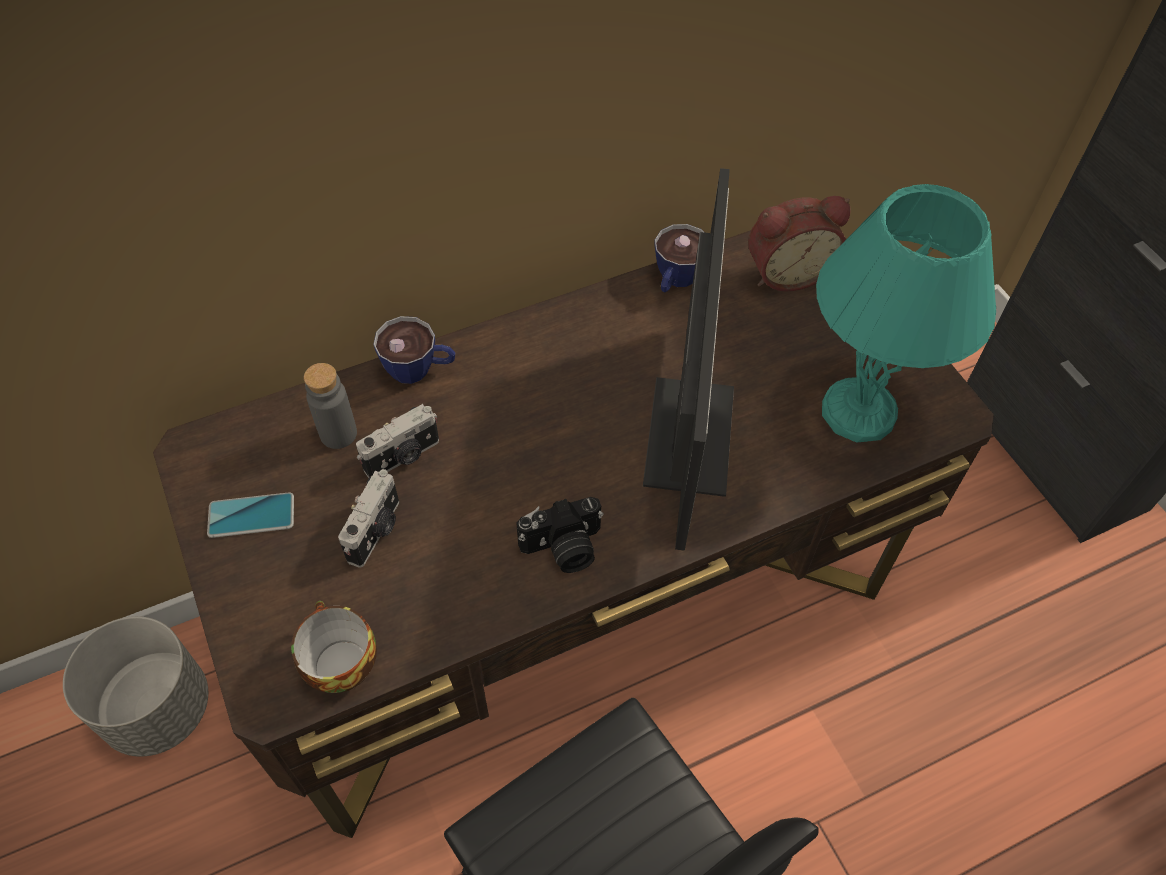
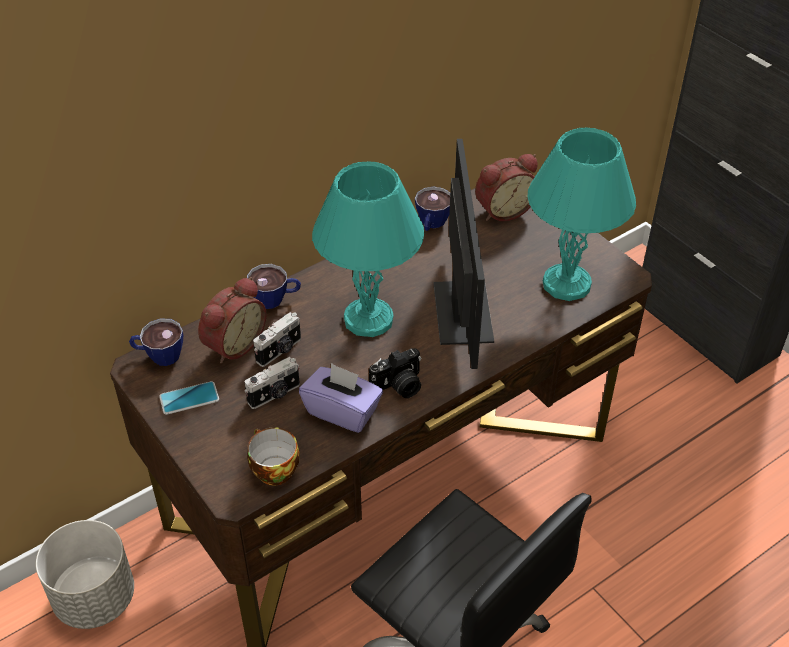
camera: 10 degrees left, 10 degrees down
(229, 436) = (159, 355): none -> cup
(338, 433) = (232, 344): grey bottle -> alarm clock
(376, 531) = (275, 395): camera -> camera turned 45 degrees clockwise
(469, 578) = (342, 411): none -> purple tissue box
(549, 425) = (370, 319): none -> turquoise table lamp

